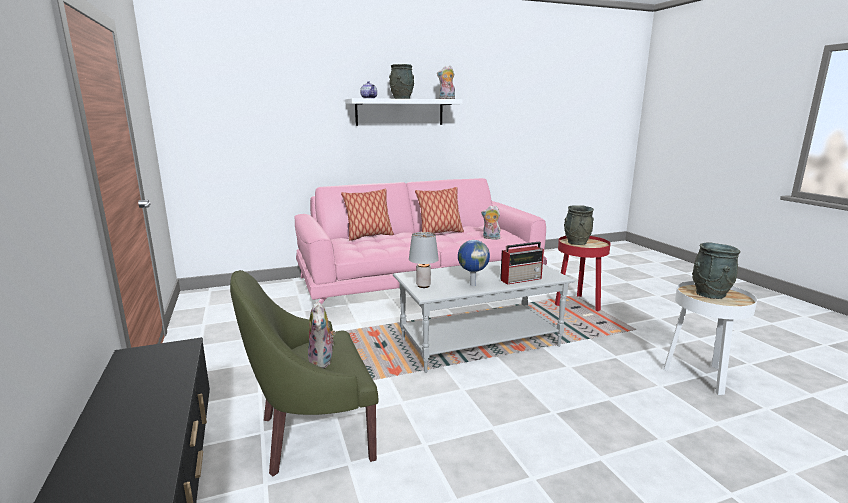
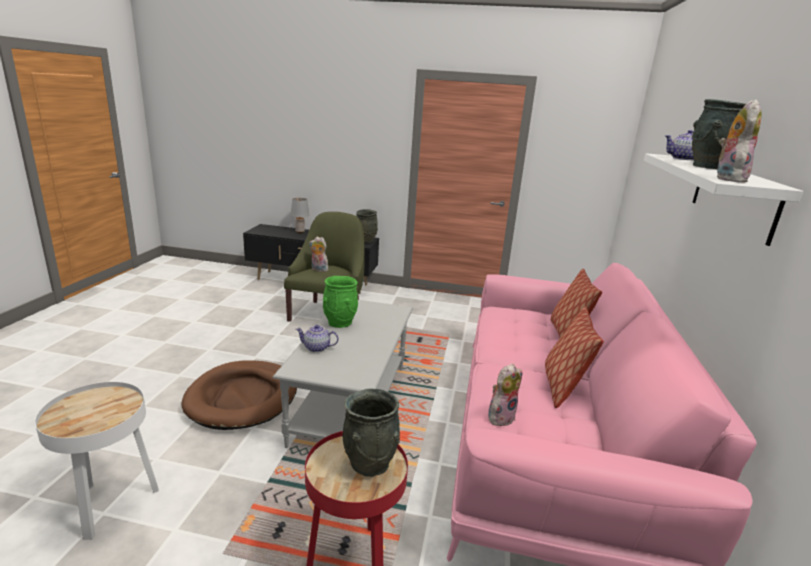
camera: 120 degrees right, 5 degrees up
(423, 286) = (366, 306): grey table lamp -> grey table lamp (300, 231)
(472, 284) = (340, 323): globe -> green vase
(521, 279) = (317, 348): radio -> teapot
(554, 391) = (243, 398): none -> brown dog bed
(710, 294) = (98, 413): grey vase -> grey vase (365, 240)

